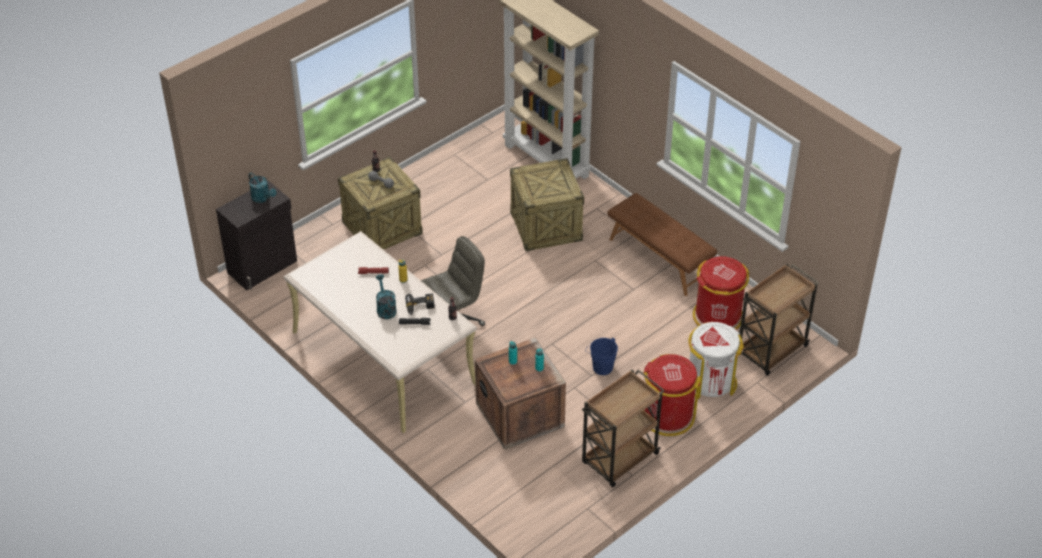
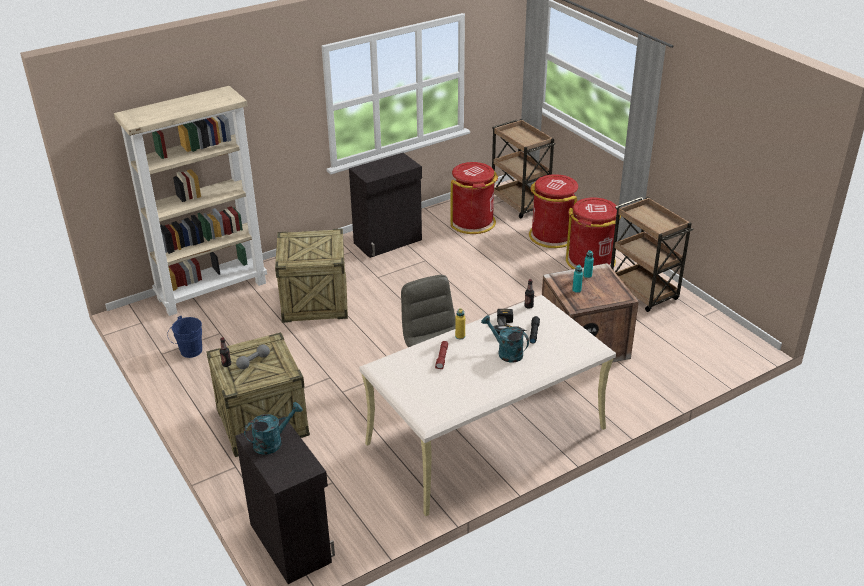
camera: 80 degrees left, 10 degrees down
(385, 308) = (506, 352): turquoise watering can -> turquoise watering can turned 45 degrees clockwise
(601, 366) = (524, 289): blue bucket -> blue bucket (189, 352)
(660, 258) = (388, 242): brown bench -> black cabinet
(710, 382) = (552, 235): white trash can -> red trash can

